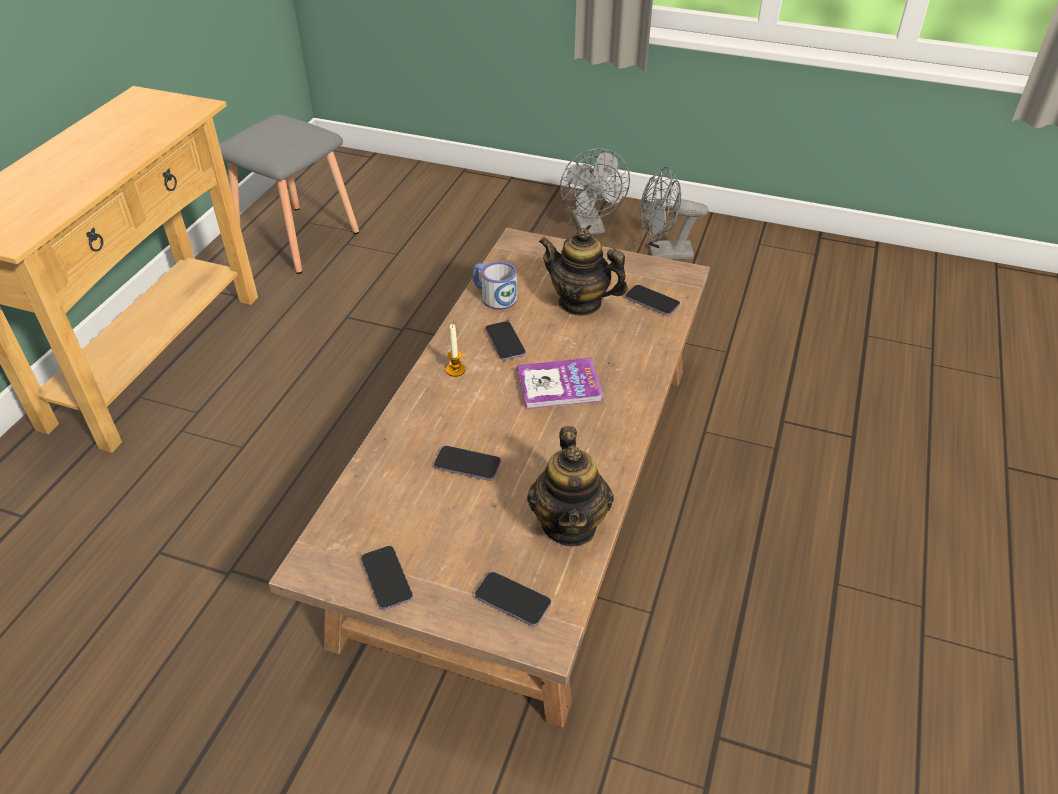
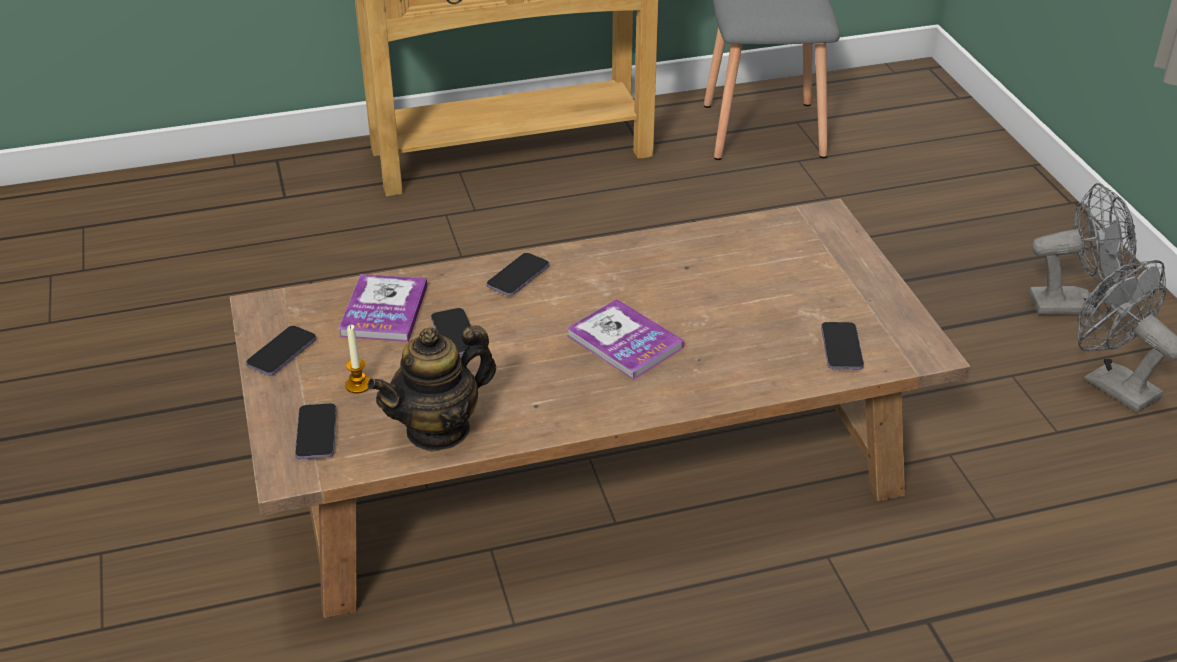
camera: 55 degrees right, 5 degrees down
(396, 491) = (384, 310): none -> book
(455, 370) = (574, 270): candle -> candle (358, 385)
(494, 296) = (713, 242): mug -> none
(505, 342) = (650, 280): phone -> phone (518, 277)
(580, 303) = (774, 300): teapot -> none
(591, 228) = (1073, 304): grey fan -> grey fan turned 135 degrees counterclockwise

